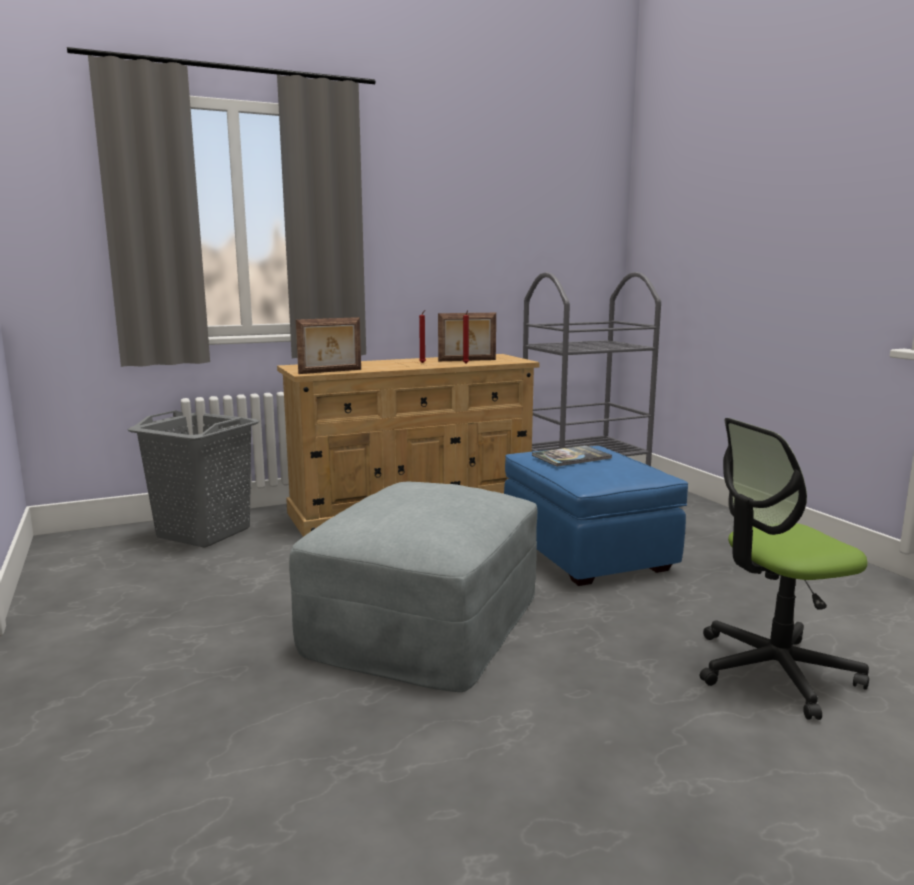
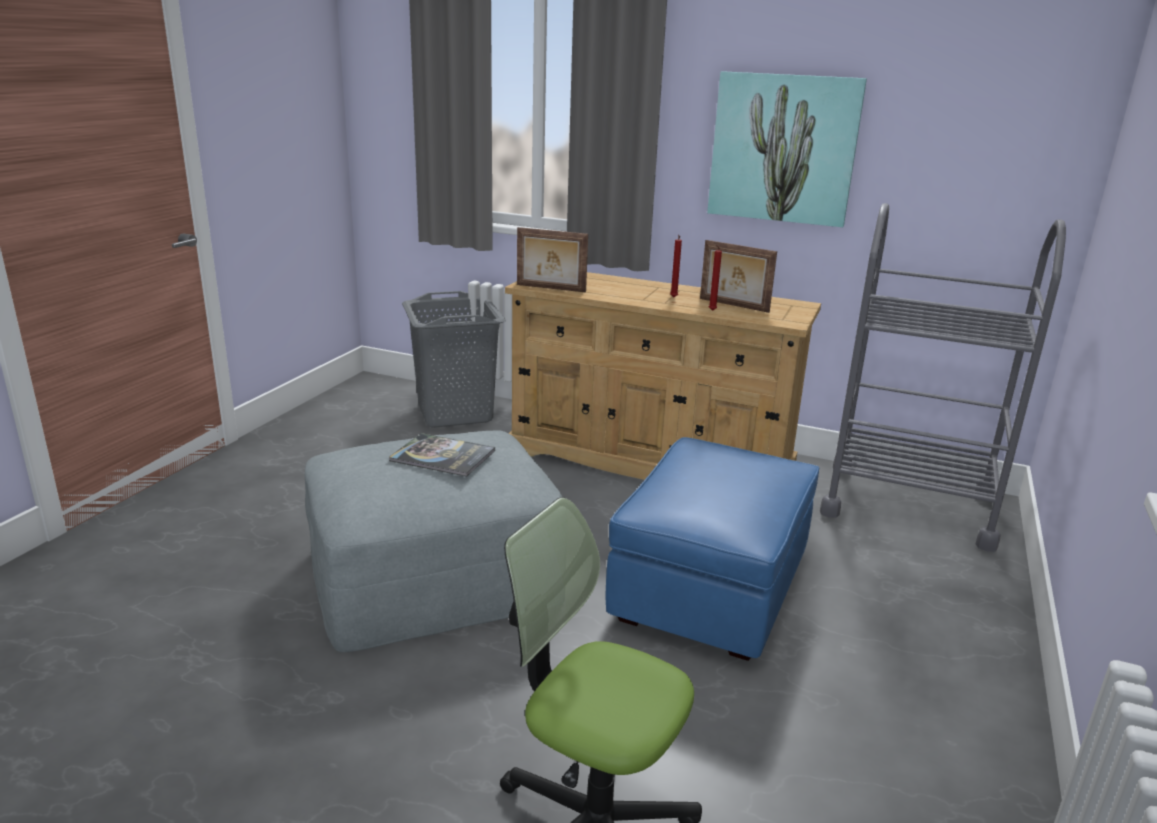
camera: 45 degrees right, 10 degrees up
(449, 246) = (783, 149): none -> picture
(571, 457) = (714, 469): book -> book (443, 456)

